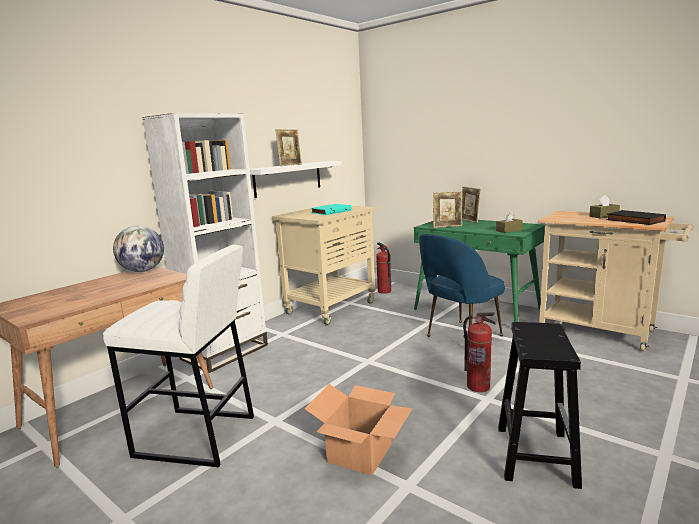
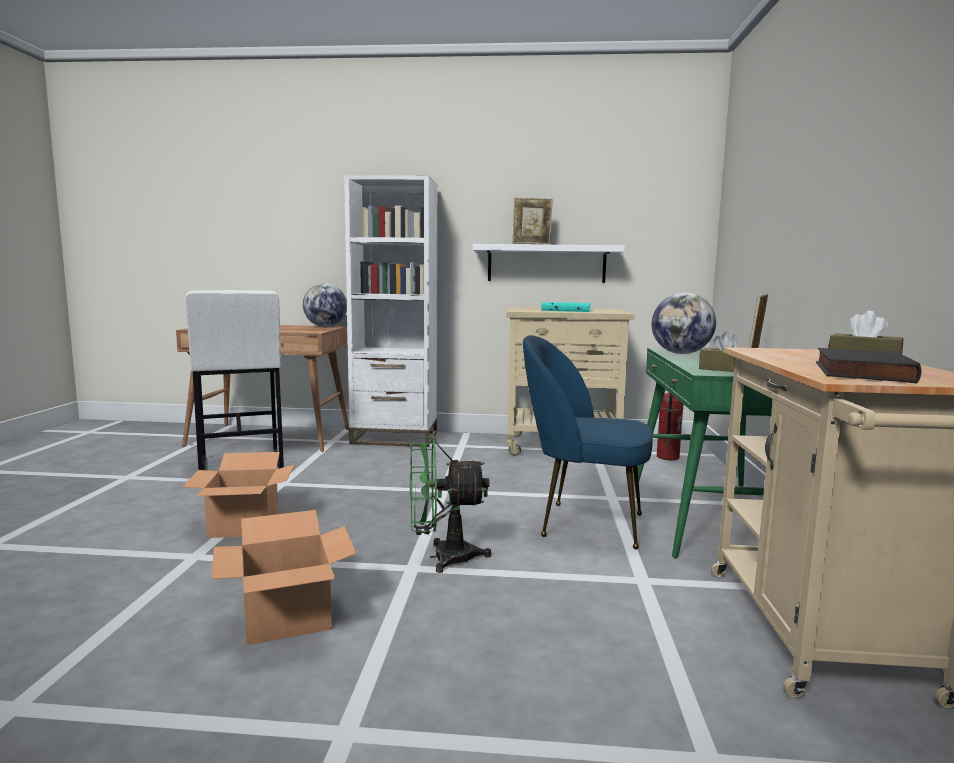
camera: 55 degrees right, 5 degrees down
(447, 226) = (681, 353): picture frame -> globe
(478, 386) = (442, 557): fire extinguisher -> green fan
(535, 454) = (288, 616): black stool -> cardboard box

